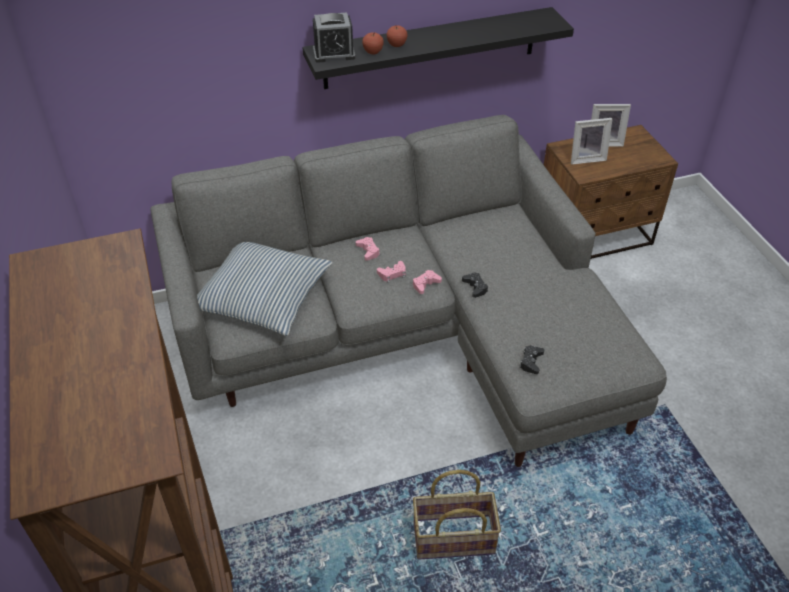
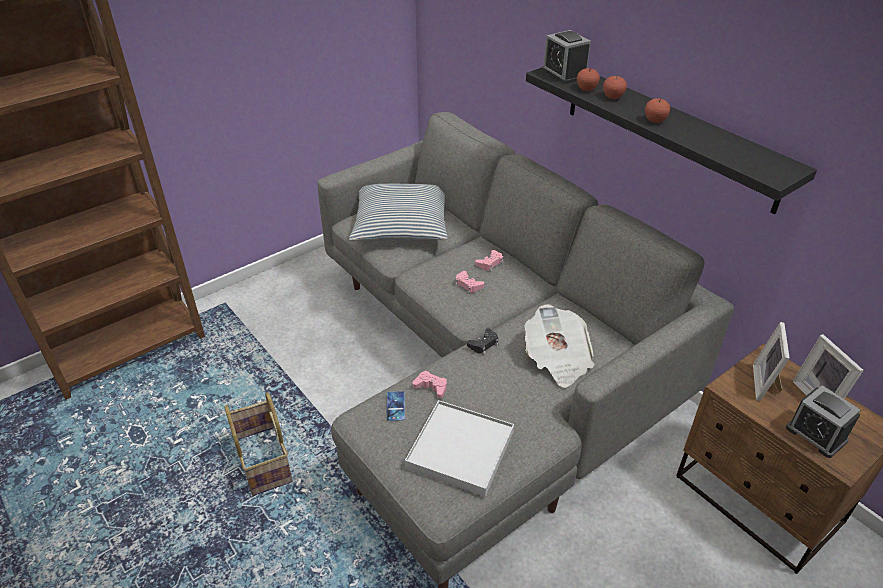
camera: 70 degrees right, 5 degrees down
(425, 284) = (467, 309): pink game controller -> pink game controller (431, 387)
(449, 40) = (655, 120): none -> apple
(512, 250) = (557, 360): none -> newspaper
(531, 362) = (395, 406): black game controller -> phone
(586, 158) = (766, 384): picture frame -> picture frame turned 45 degrees clockwise
(591, 334) = (460, 449): none -> white tray
(635, 157) = (816, 434): none -> alarm clock

